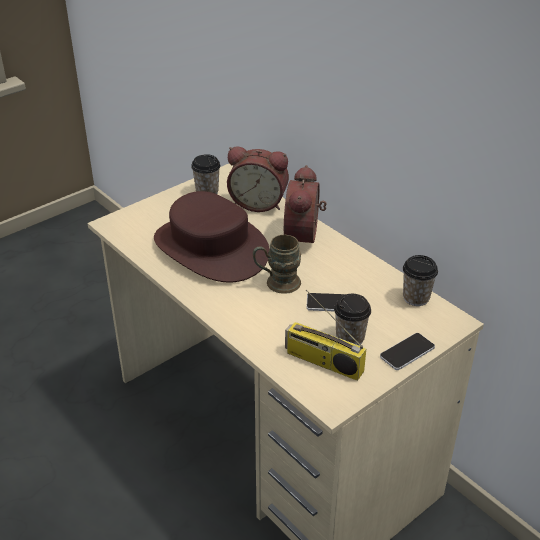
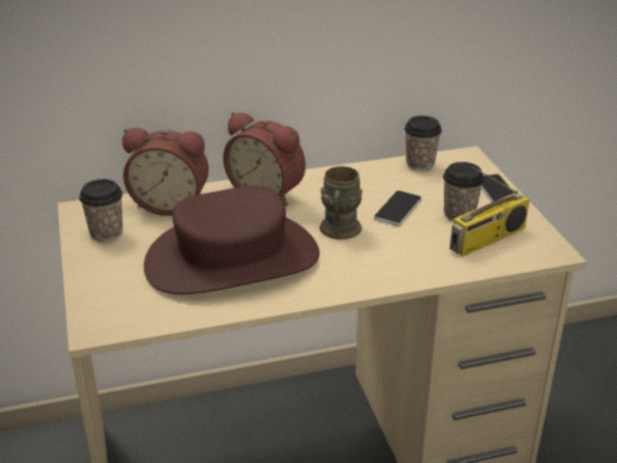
camera: 65 degrees left, 5 degrees down
(259, 203) = (171, 204): alarm clock -> alarm clock turned 60 degrees clockwise

